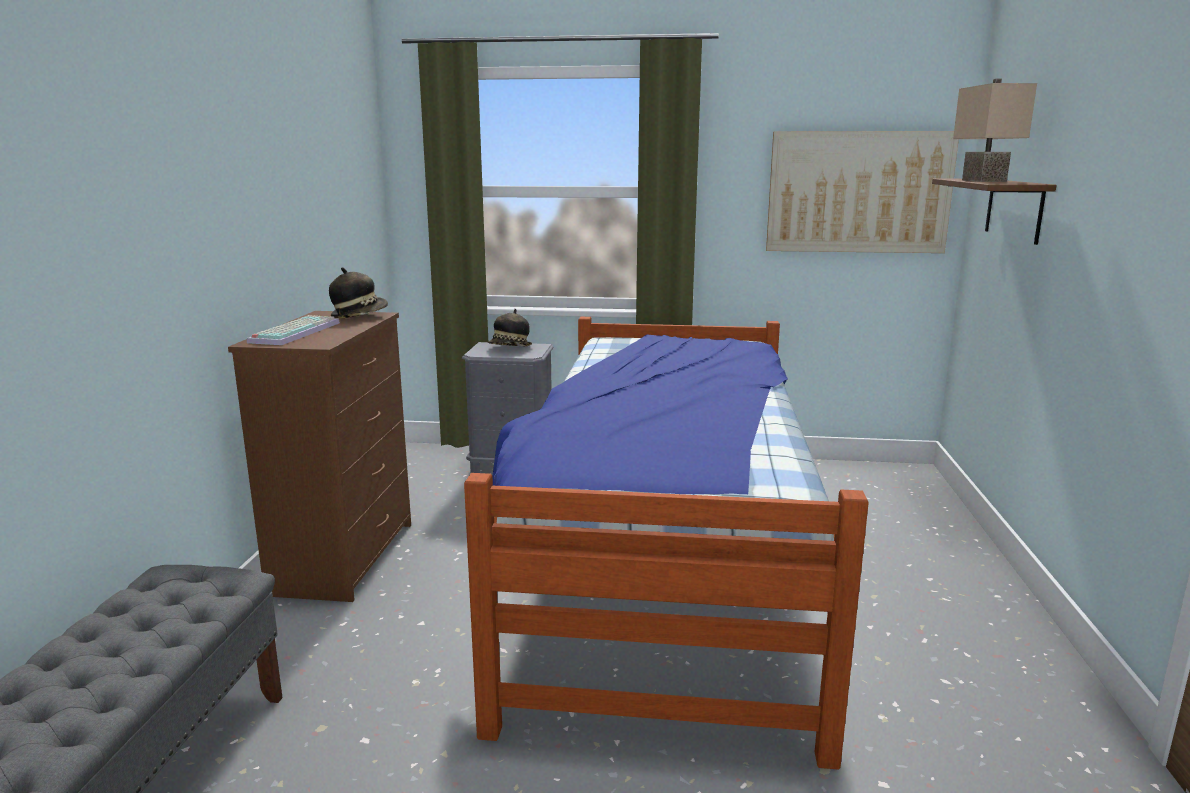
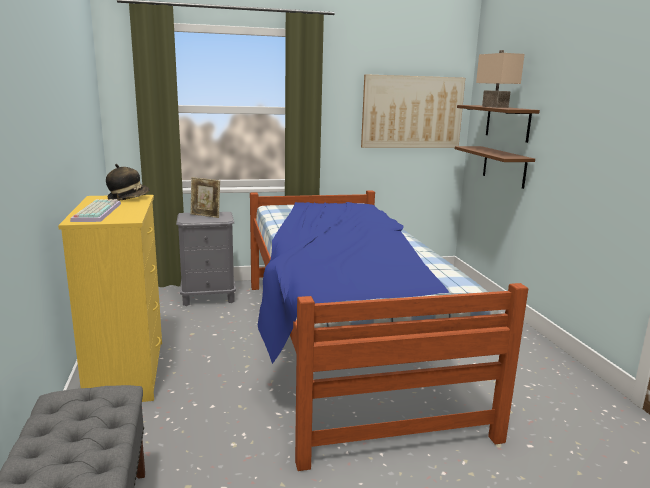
camera: 20 degrees left, 0 degrees up
(346, 557) = (128, 371): brown dresser -> yellow dresser
(510, 348) = (205, 216): hat -> picture frame
(1005, 288) = (504, 166): none -> brown shelf

